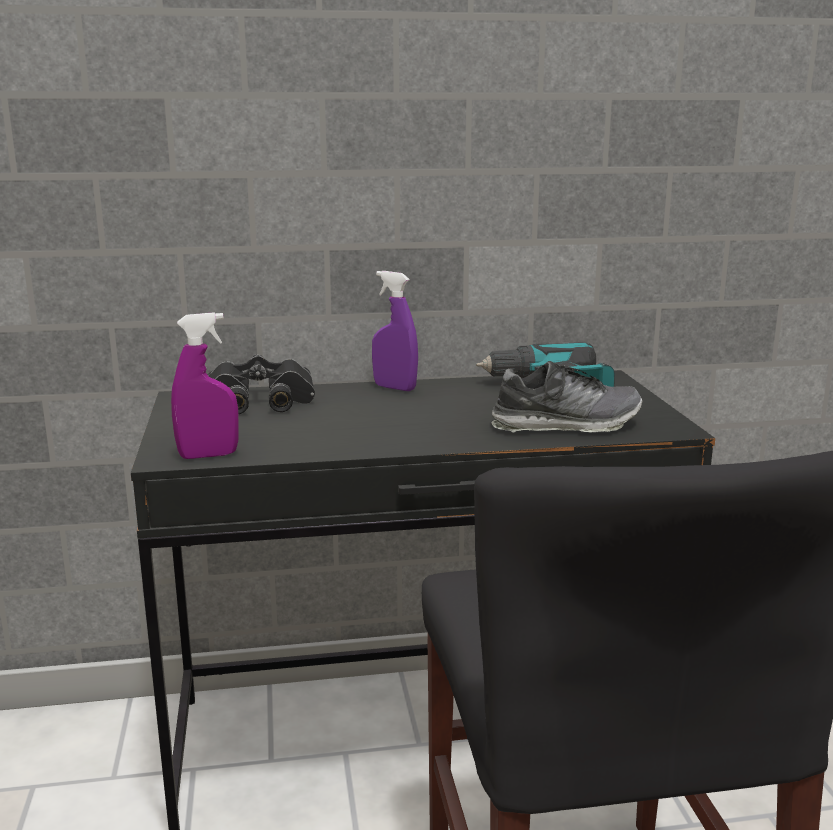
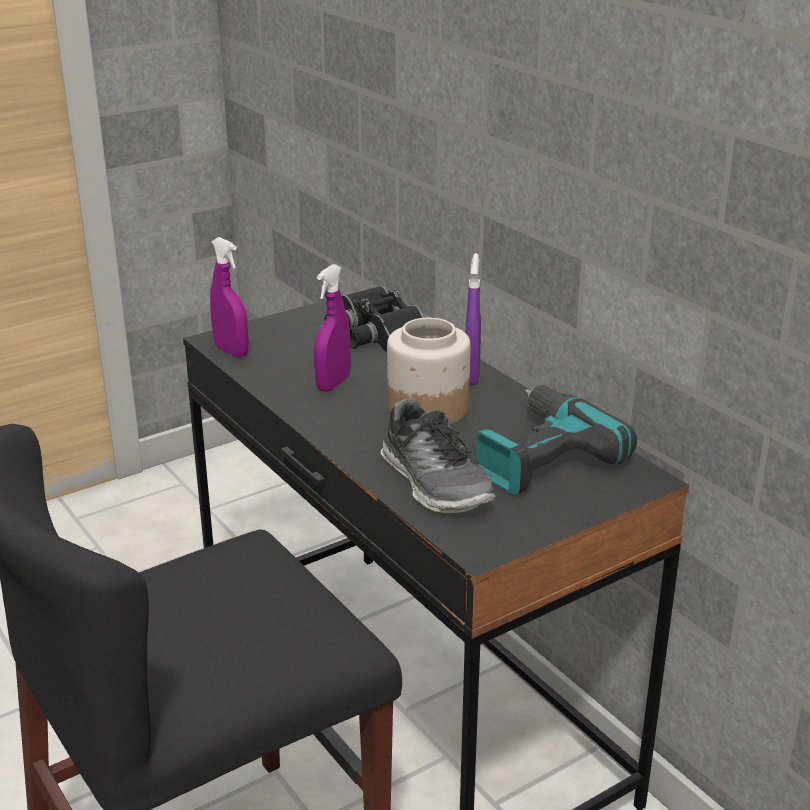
camera: 65 degrees right, 10 degrees up
(345, 429) = (333, 384): none -> purple spray bottle
(436, 408) = (427, 409): none -> jar

